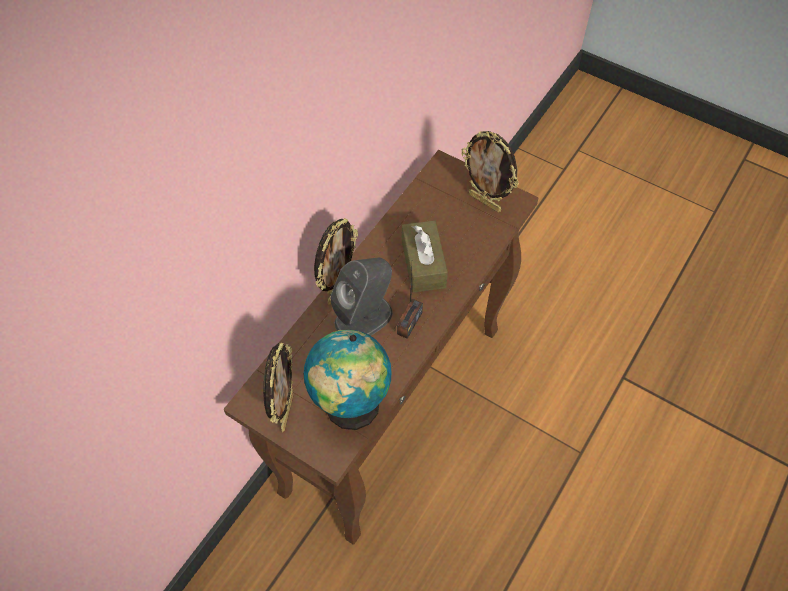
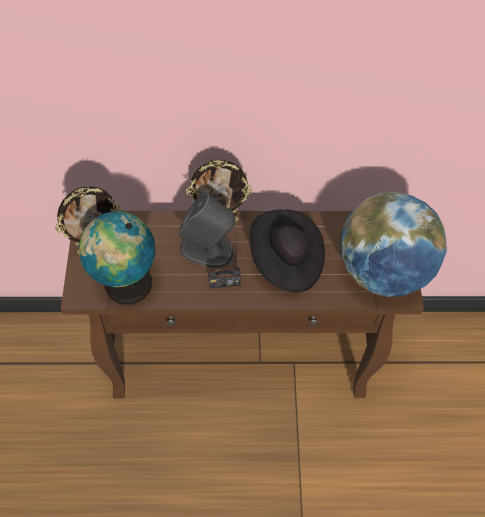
camera: 55 degrees right, 0 degrees up
(423, 264) = (286, 261): brown tissue box -> black hat
(485, 202) = (383, 272): picture frame -> globe

